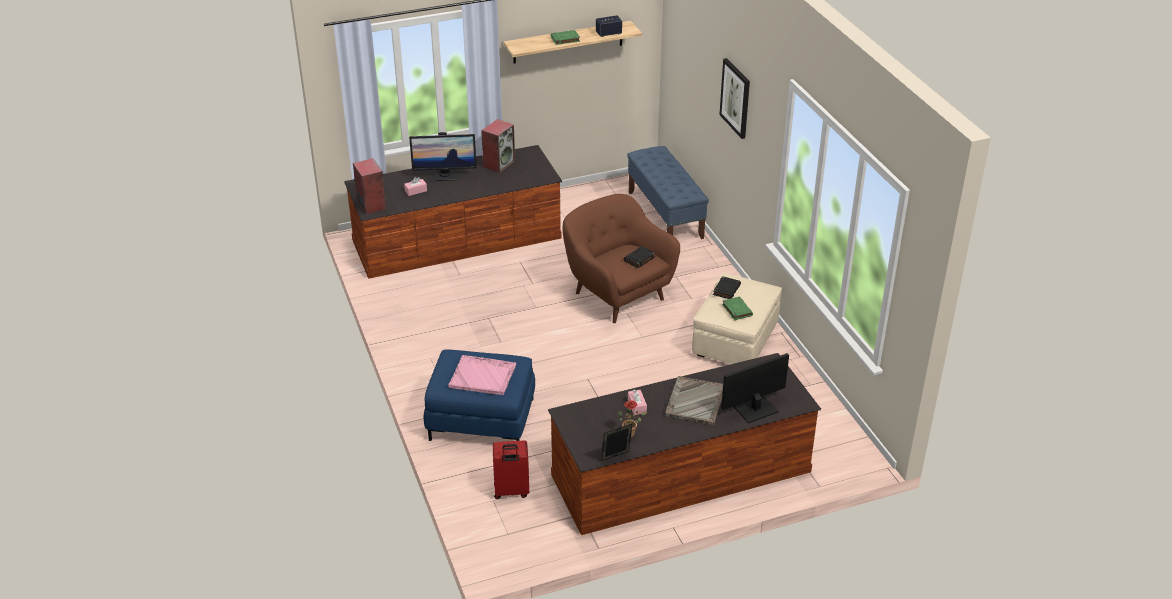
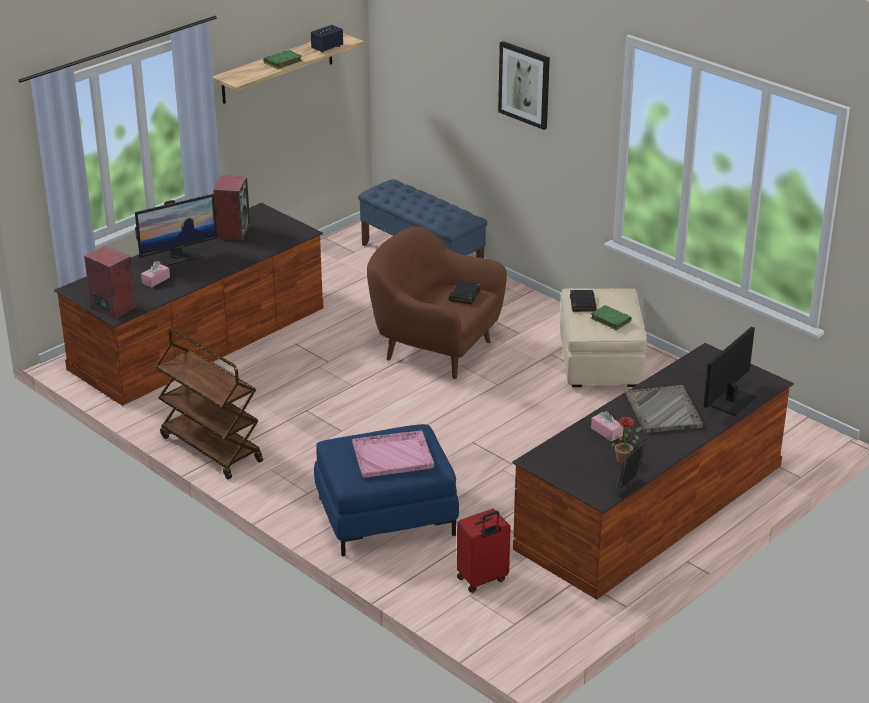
camera: 25 degrees left, 5 degrees down
(401, 329) = (210, 449): none -> brown cart

